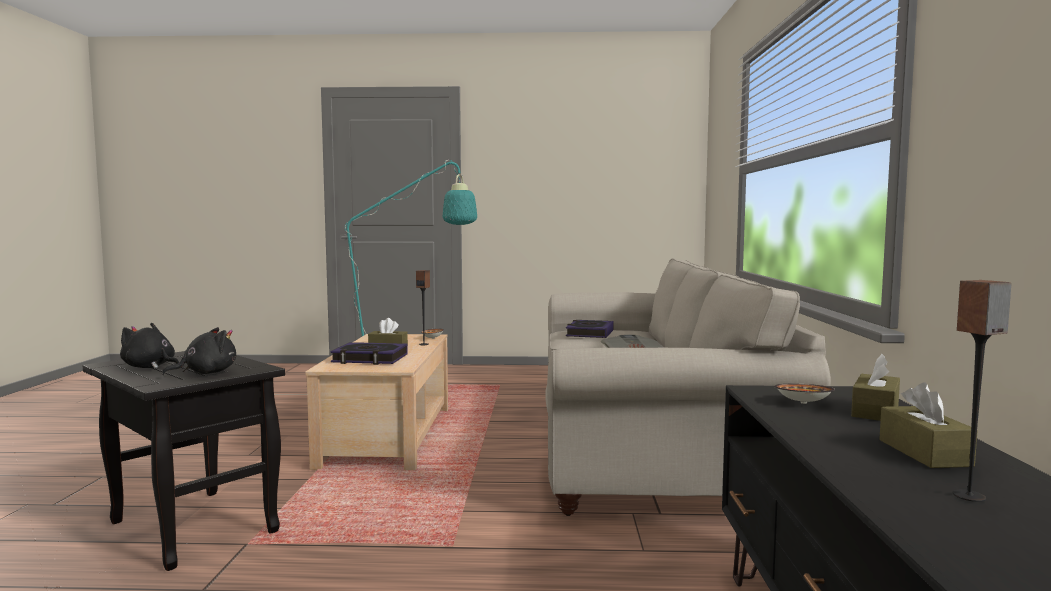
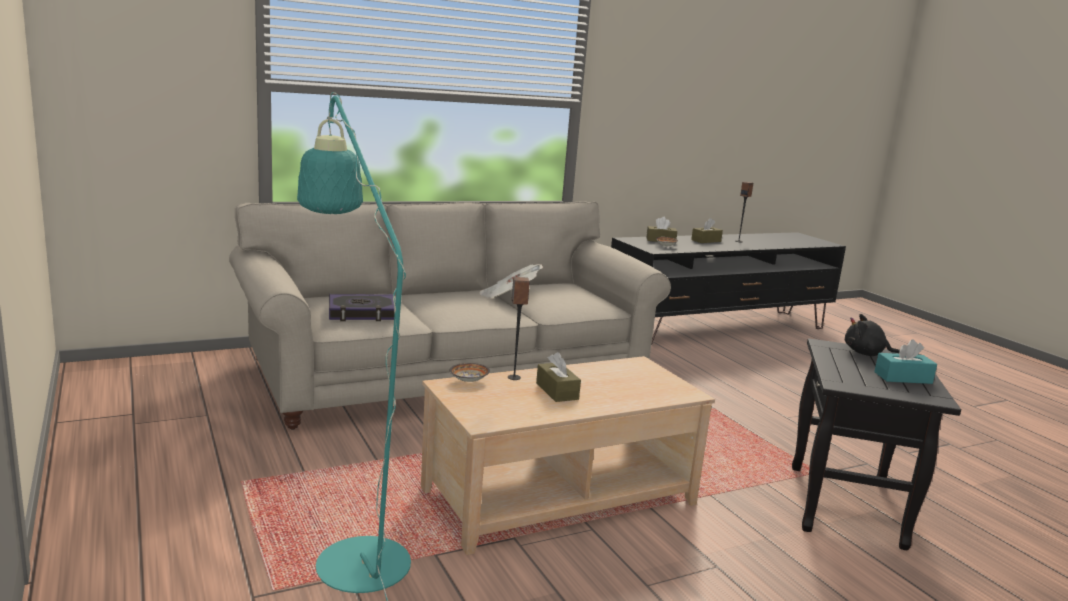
camera: 120 degrees left, 10 degrees up
(150, 367) = (903, 378): black plush toy -> turquoise tissue box
(370, 359) = (625, 384): book -> none

